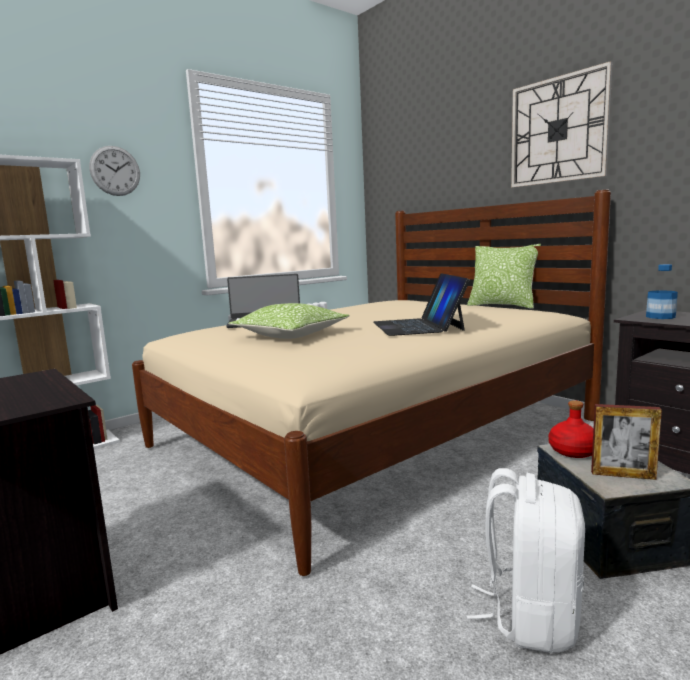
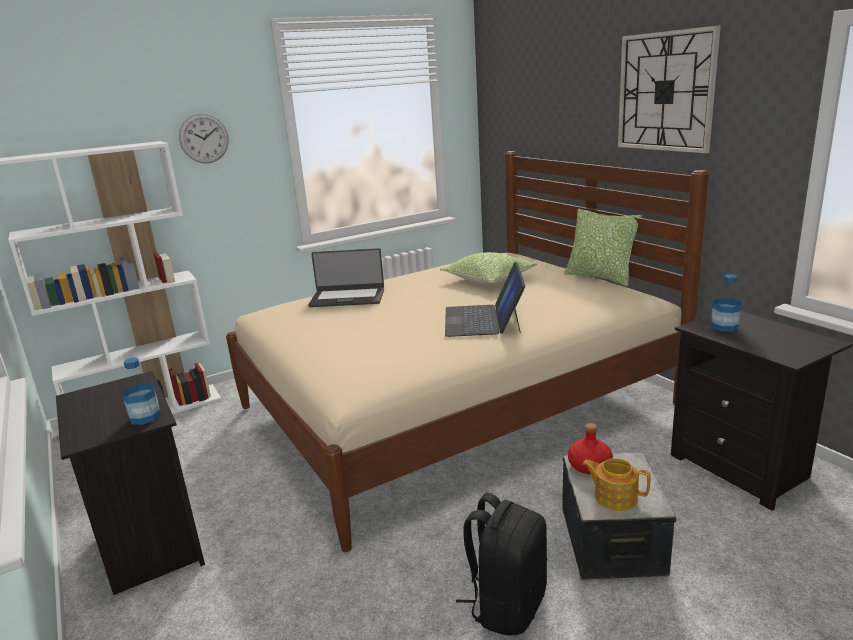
camera: 10 degrees right, 10 degrees up
(50, 399) = (145, 417): none -> bottle
(291, 335) = (360, 326): pillow -> pillow (488, 279)
(530, 616) = (507, 605): white backpack -> black backpack
(623, 475) = (614, 497): picture frame -> teapot

